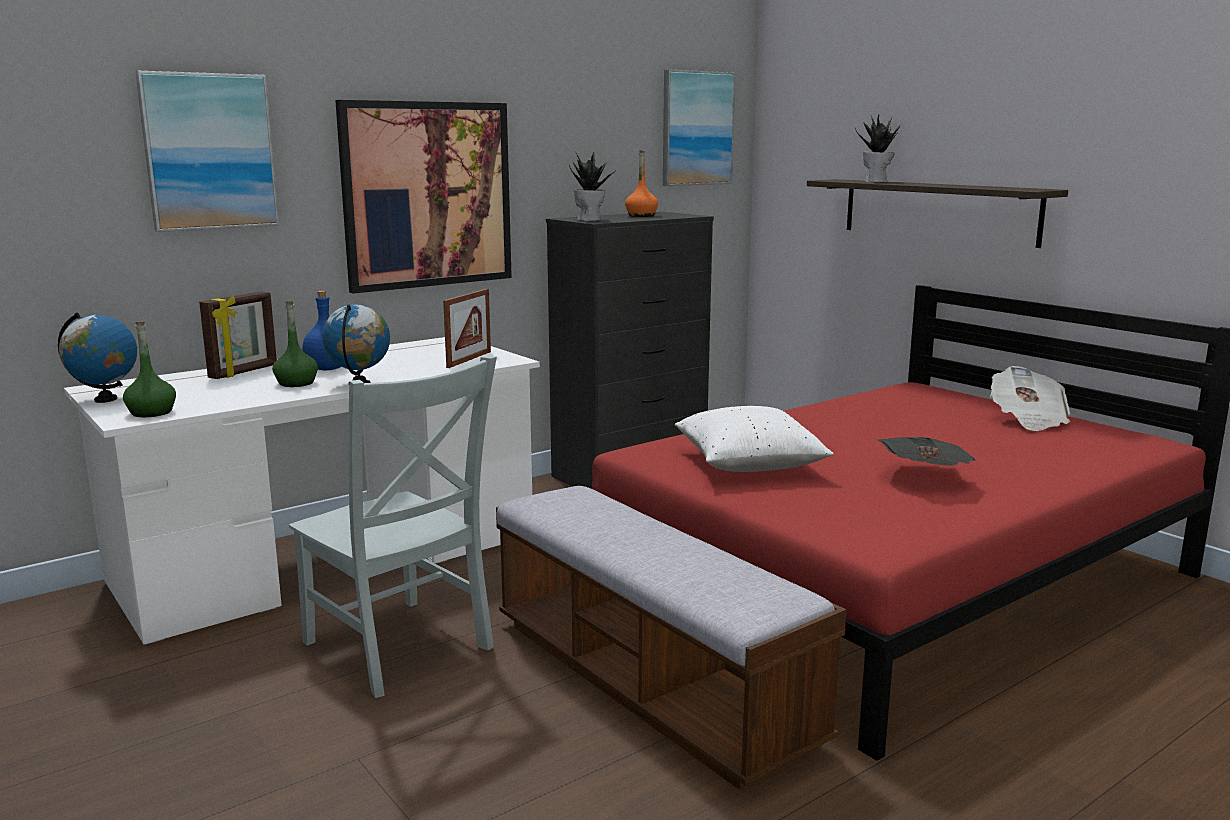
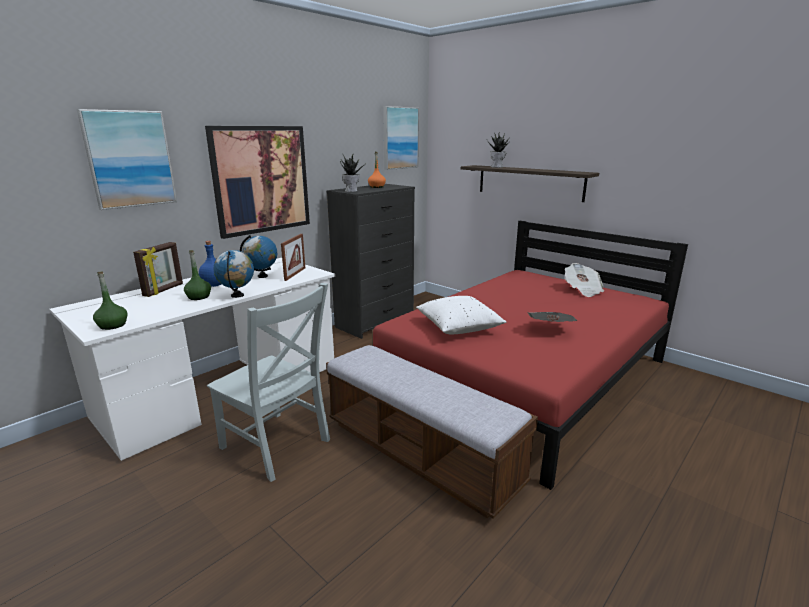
camera: 10 degrees left, 5 degrees up
(105, 399) = (79, 317): globe -> globe (262, 276)

